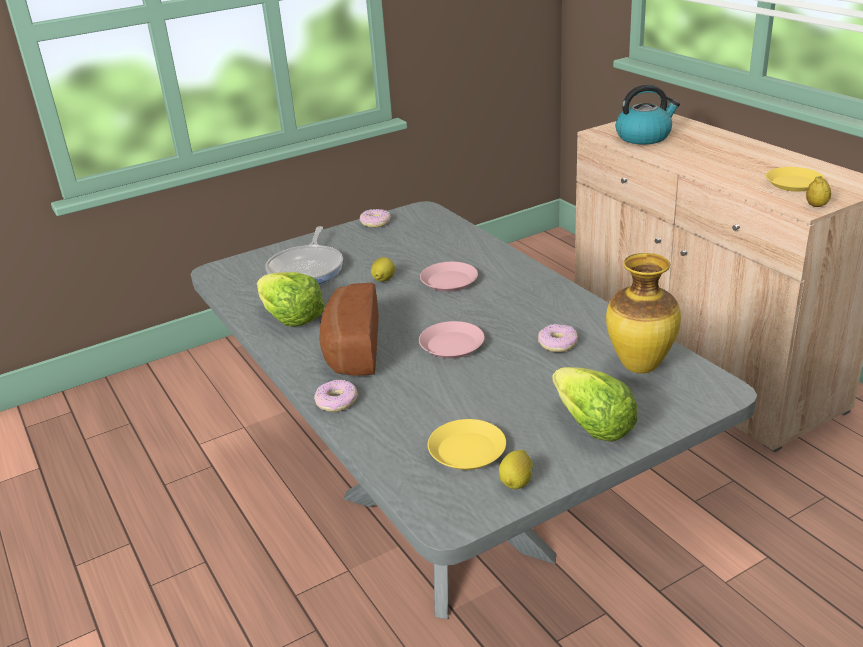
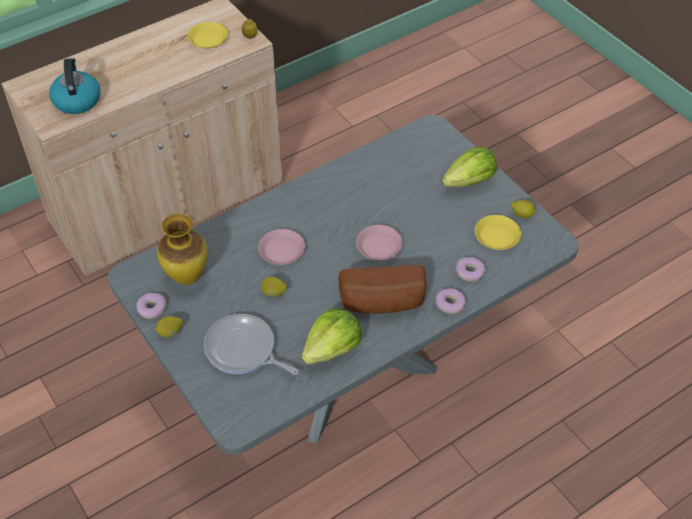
camera: 95 degrees left, 20 degrees up
(307, 269) = (243, 350): frying pan -> frying pan turned 150 degrees counterclockwise
(343, 233) = (170, 332): none -> lemon
(557, 343) = (379, 192): donut -> donut (470, 272)
(640, 367) = (407, 156): vase -> vase (188, 277)

